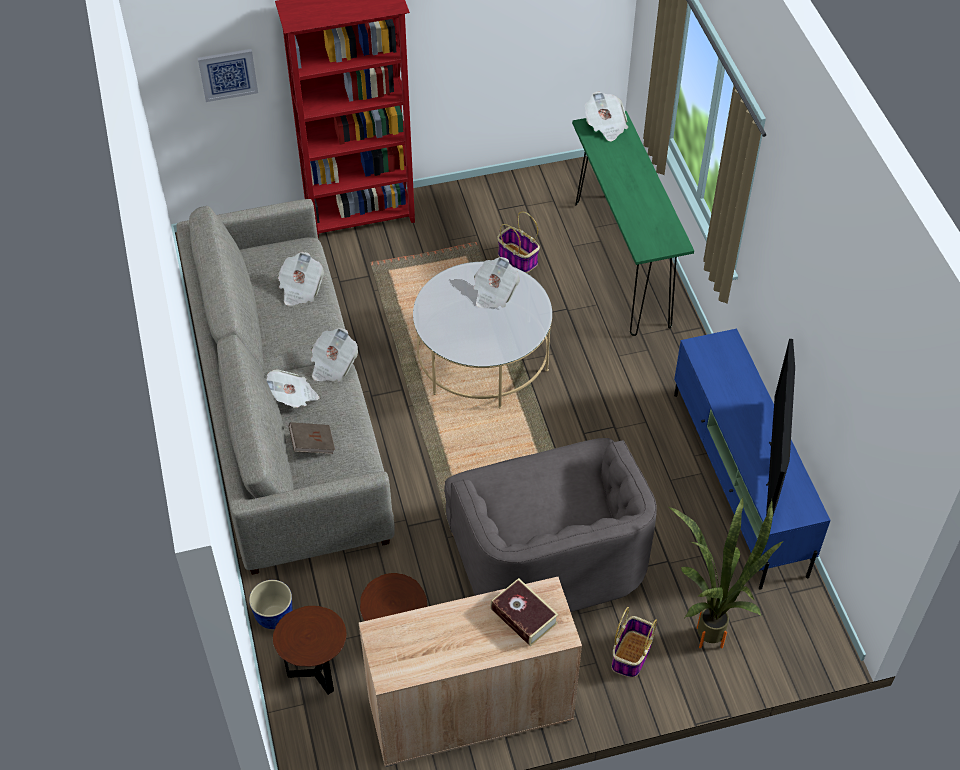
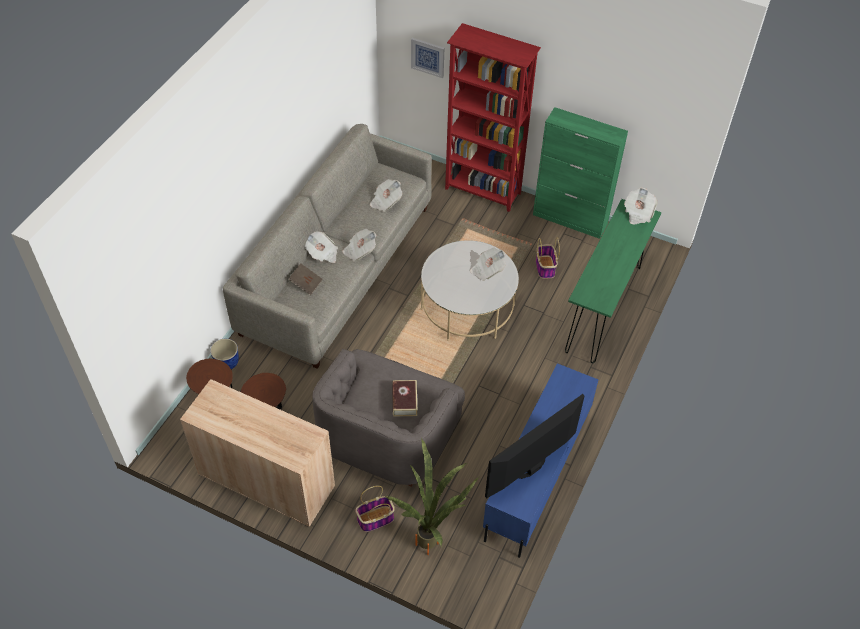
camera: 40 degrees right, 0 degrees up
(489, 189) = (570, 219): none -> green cabinet
(524, 616) = (288, 437): book -> book (404, 401)

